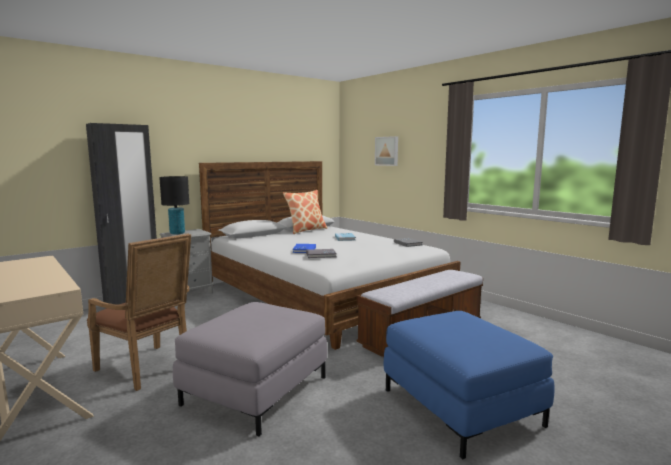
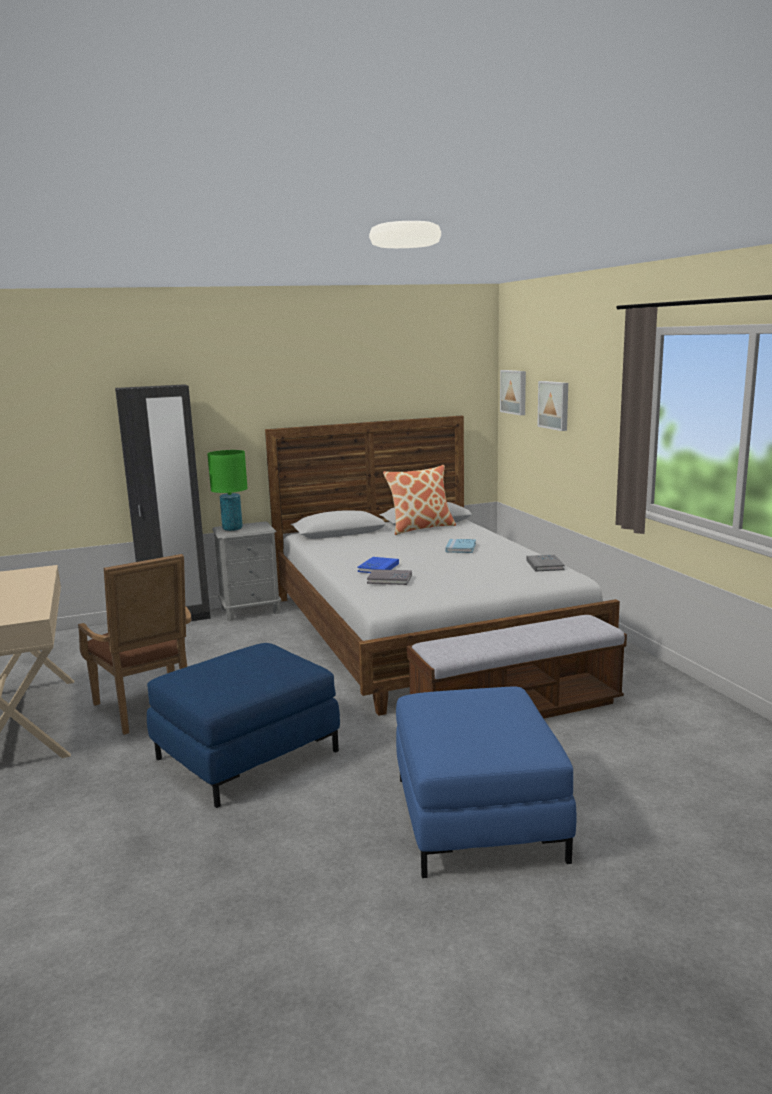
camera: 20 degrees right, 5 degrees up
(177, 233) = (232, 529): black table lamp -> green table lamp
(256, 390) = (247, 754): grey ottoman -> blue ottoman
(353, 146) = (514, 392): none -> picture

